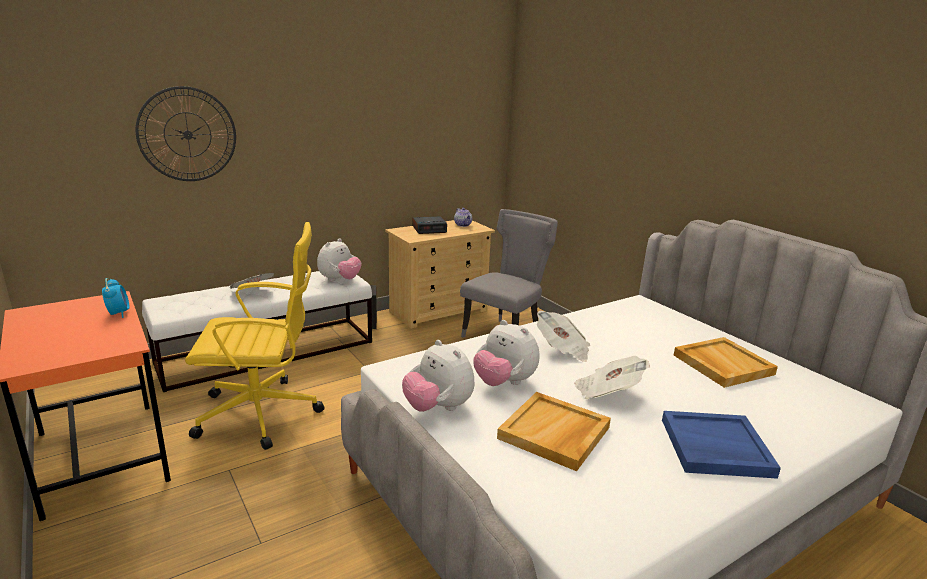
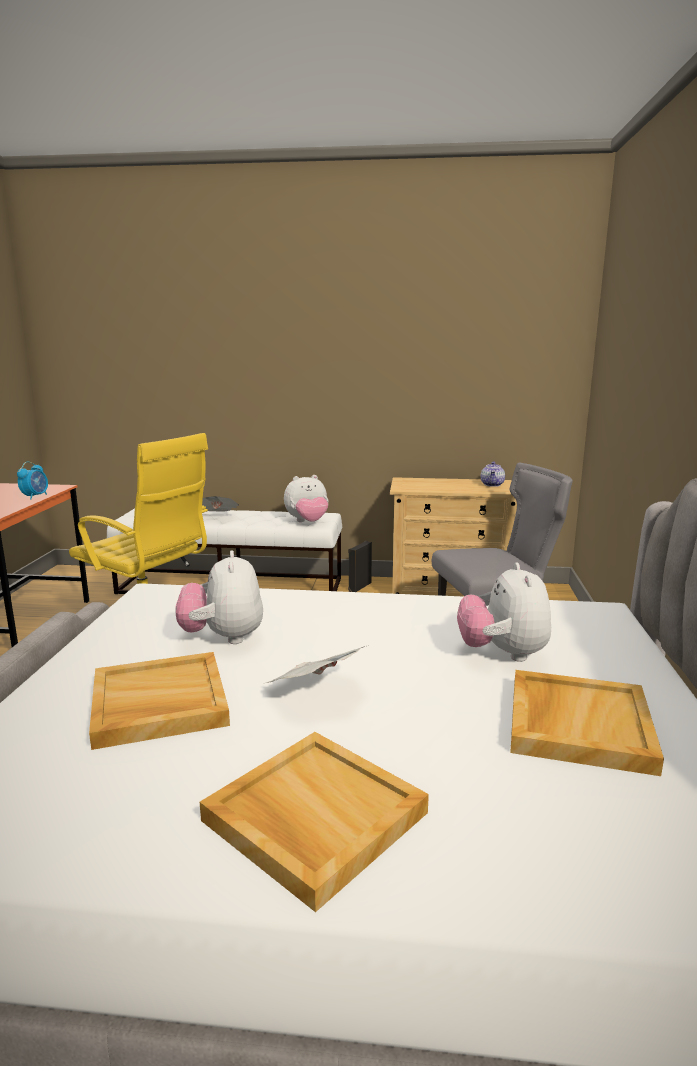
camera: 40 degrees right, 5 degrees down
(187, 134) = (186, 353): wall clock -> none
(429, 229) = (441, 483): alarm clock -> none
(438, 408) = (113, 636): plush toy -> plush toy (502, 654)
(562, 350) = (363, 629): newspaper -> none
(715, 447) = (312, 817): blue tray -> beige tray

